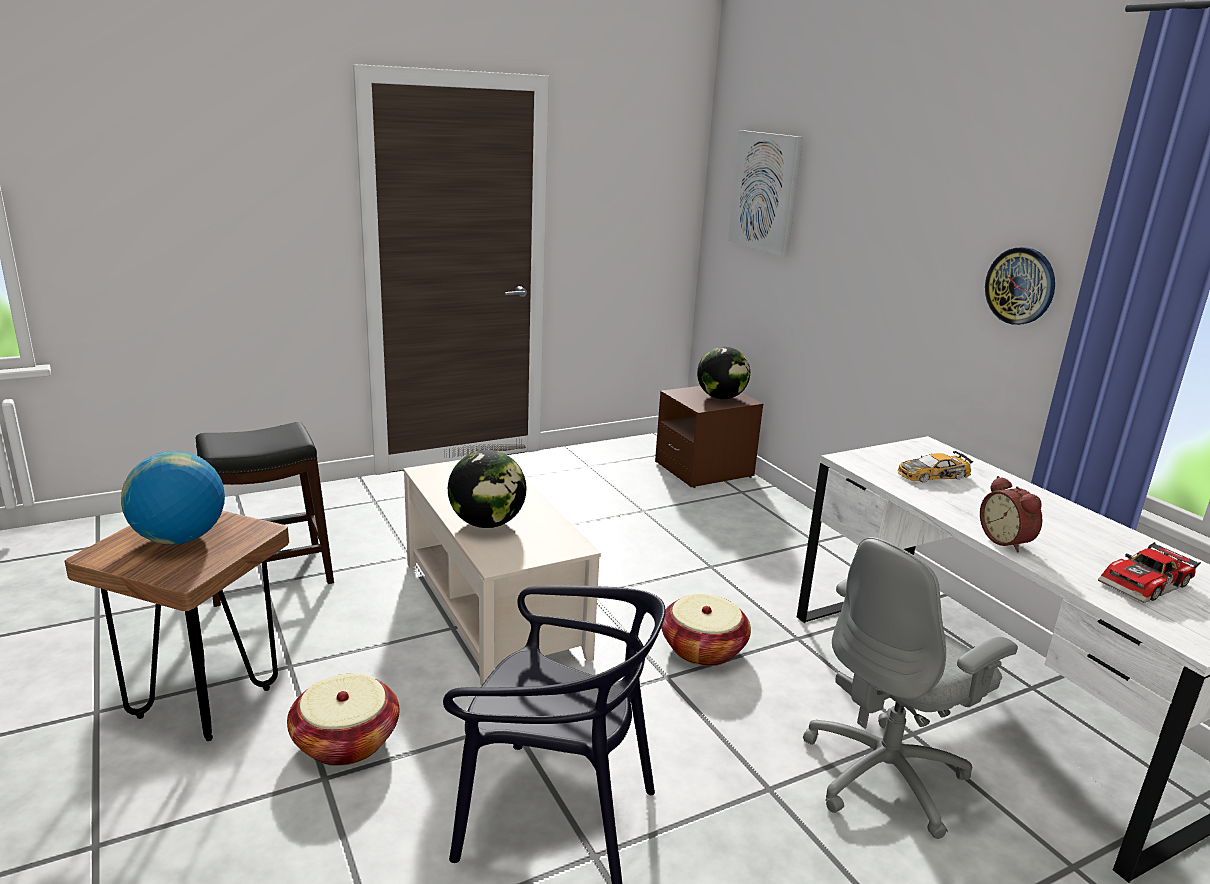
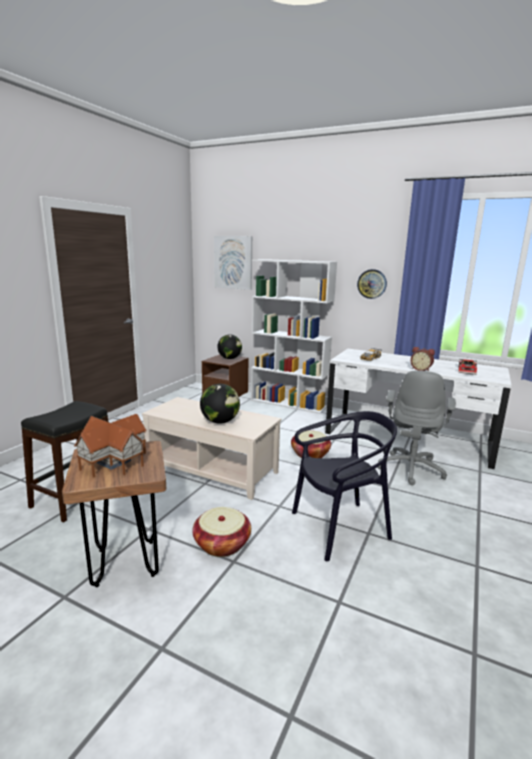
camera: 35 degrees left, 5 degrees down
(179, 539) = (113, 462): globe -> toy house
(807, 526) = (288, 403): none -> white bookcase

